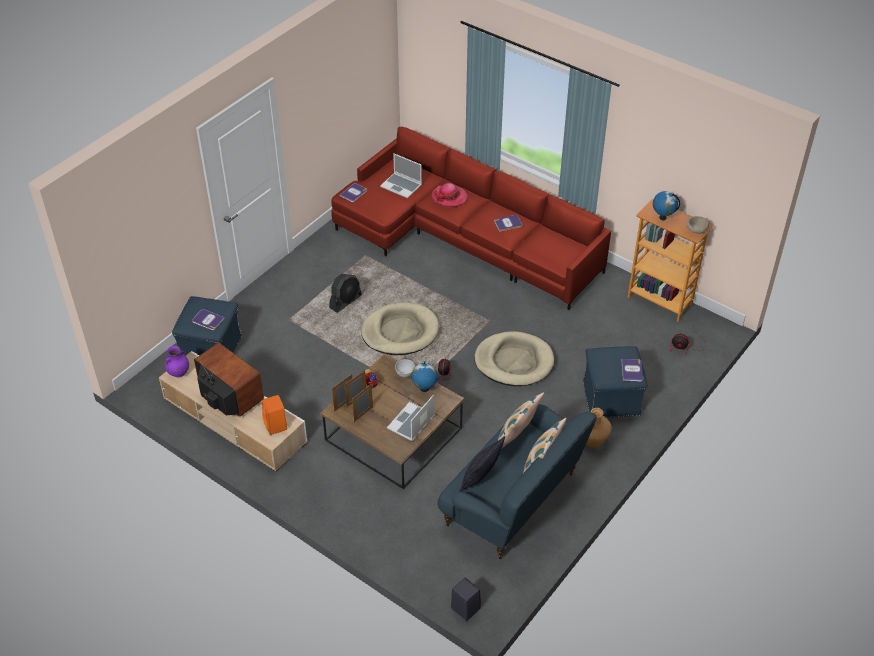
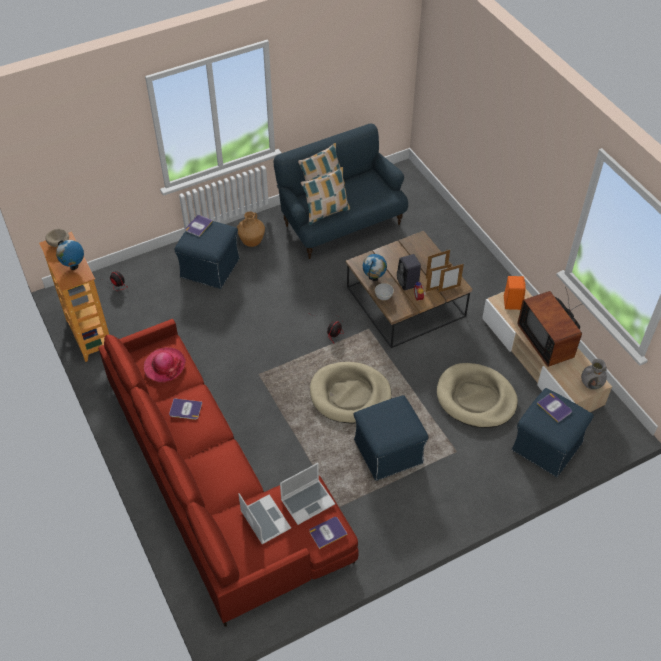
camera: 155 degrees left, 5 degrees up
(178, 373) = (591, 384): purple vase -> grey vase
(345, 301) = (387, 452): black fan -> blue ottoman
(411, 423) = (400, 255): laptop -> laptop (308, 501)
(449, 197) = (221, 475): hat -> hat (164, 366)
(464, 608) = (415, 176): black speaker -> black speaker (408, 283)
(480, 479) = (371, 196): pillow -> none
(514, 361) = (265, 326): beige dog bed -> beige dog bed (476, 398)

